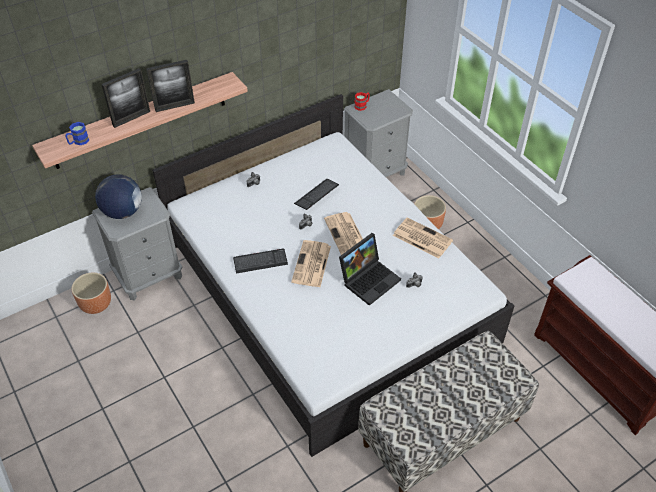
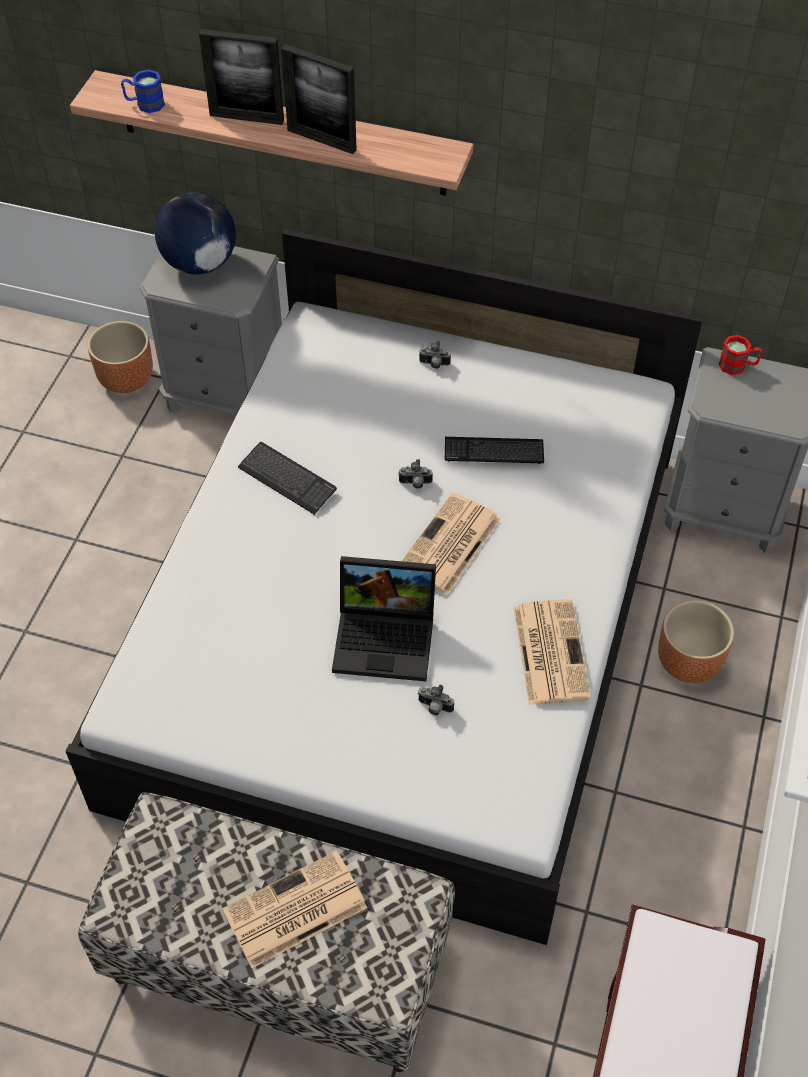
camera: 50 degrees right, 5 degrees up
(311, 265) = (342, 544): newspaper -> newspaper (293, 911)

